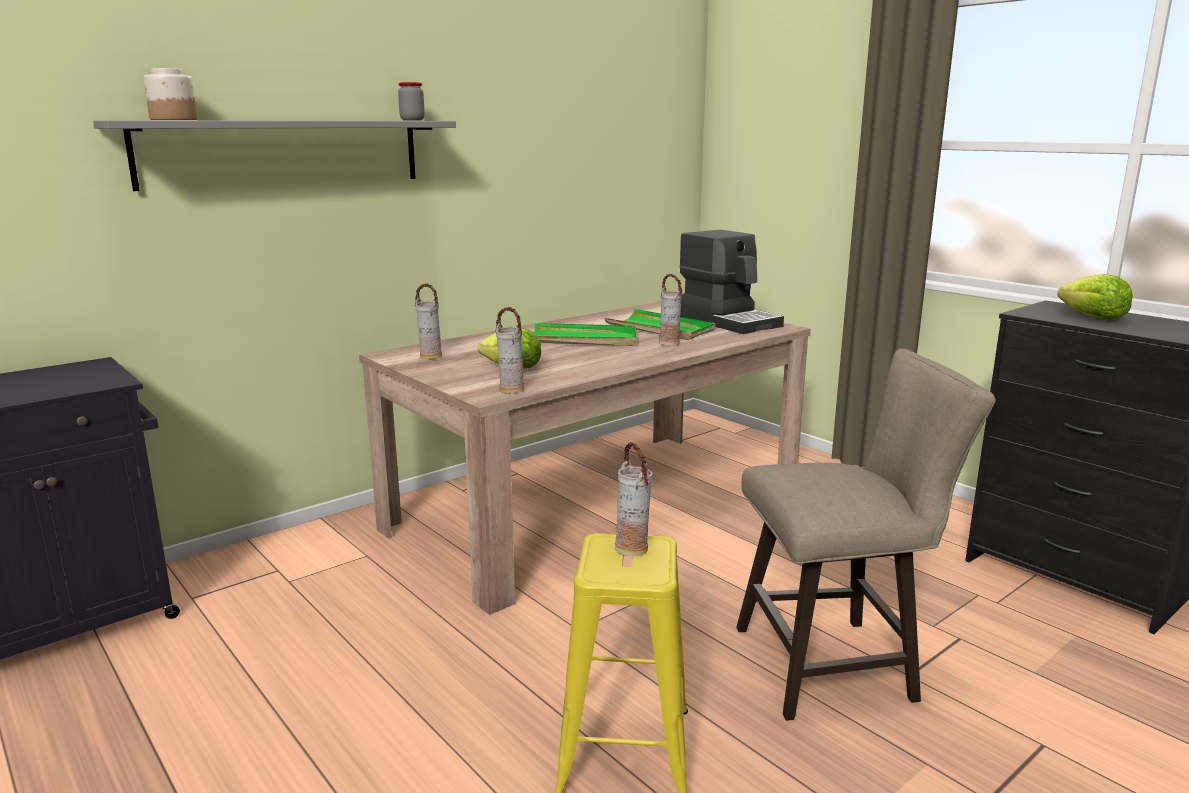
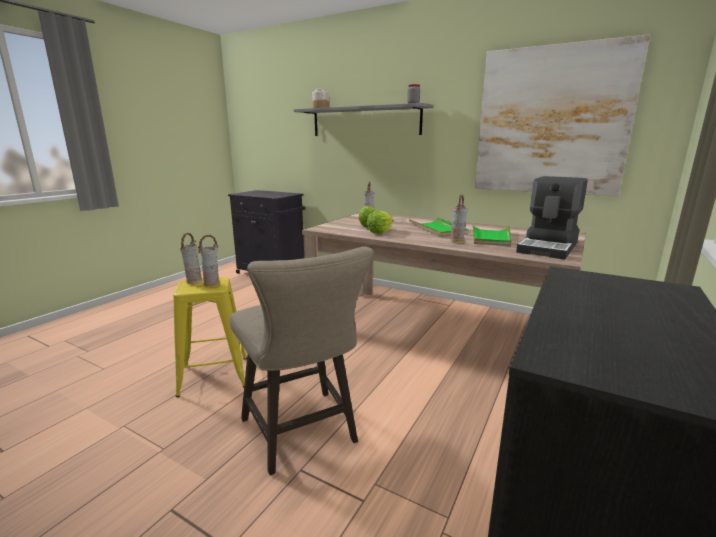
camera: 70 degrees right, 0 degrees up
(511, 390) = (329, 230): vase -> vase (193, 282)
(591, 153) = (551, 121): none -> picture
(1092, 317) = (621, 302): lettuce -> lettuce (380, 232)

